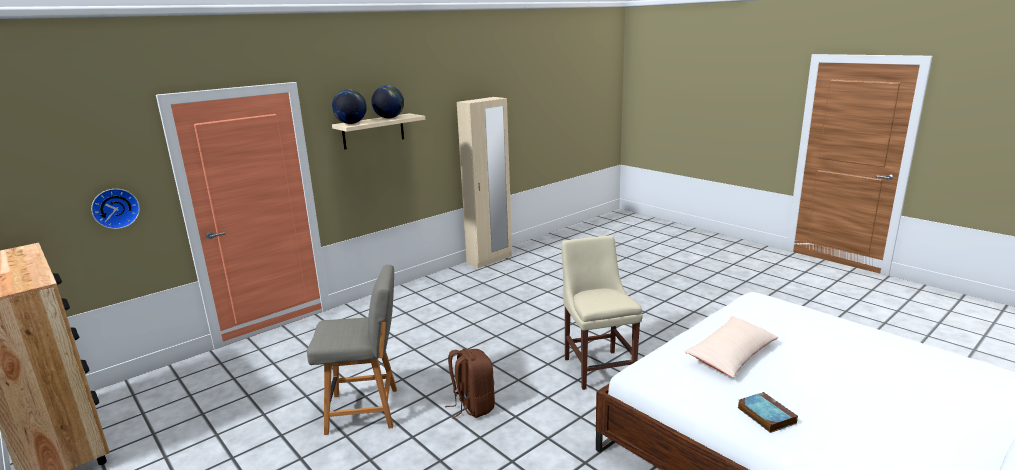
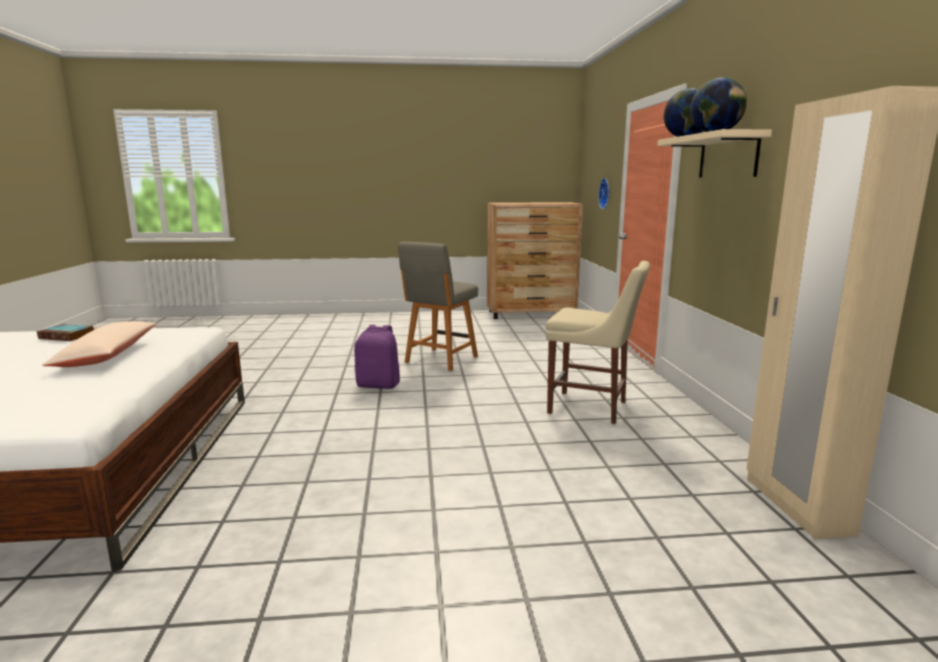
camera: 125 degrees right, 5 degrees down
(472, 406) = (378, 385): brown backpack -> purple backpack
(598, 367) = (319, 447): beige chair -> beige chair (591, 408)

